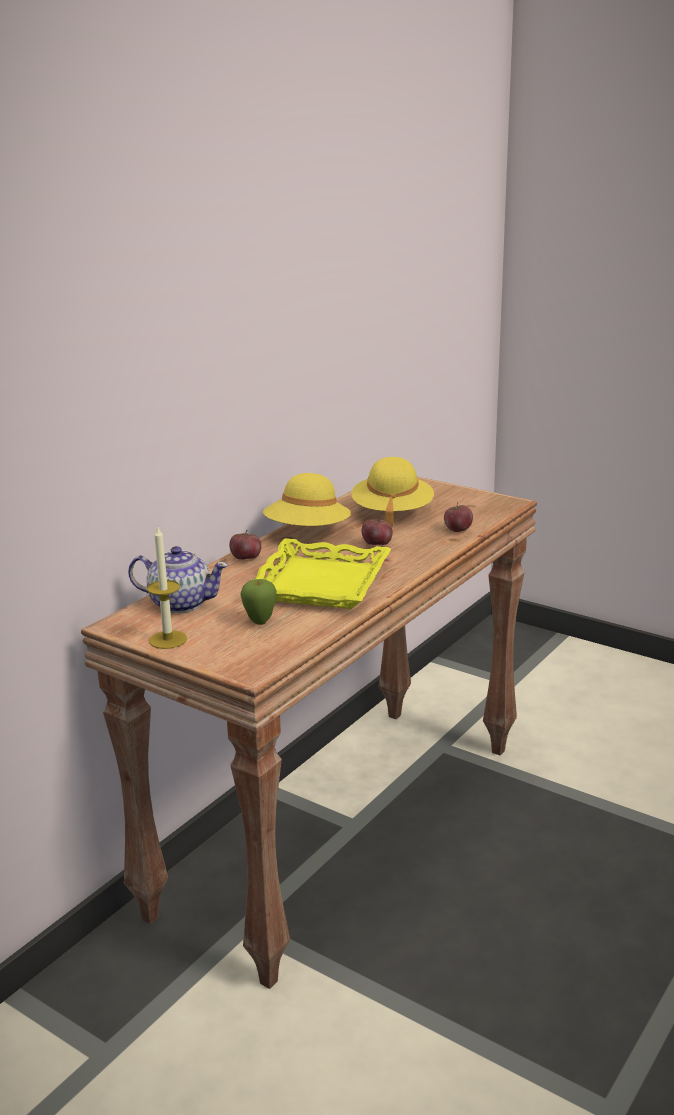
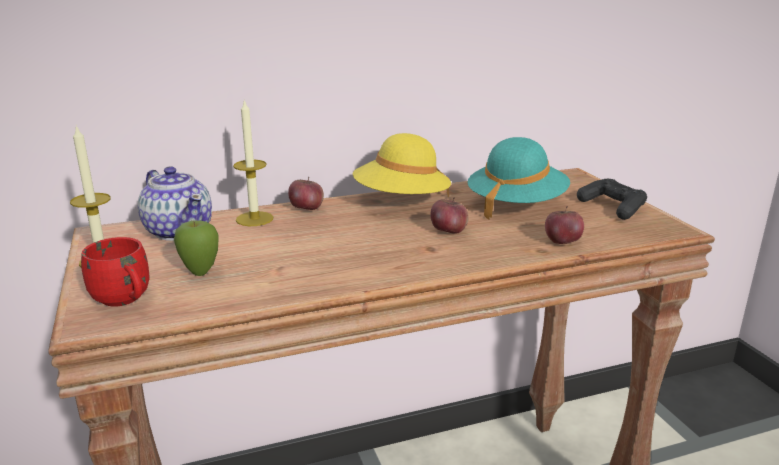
camera: 35 degrees right, 0 degrees up
(221, 577) = (254, 219): none -> candle
(245, 653) = (125, 300): none -> red mug
(319, 583) = (323, 252): yellow tray -> none
(392, 513) = (516, 205): yellow hat -> turquoise hat
(455, 497) = (612, 207): none -> black game controller

